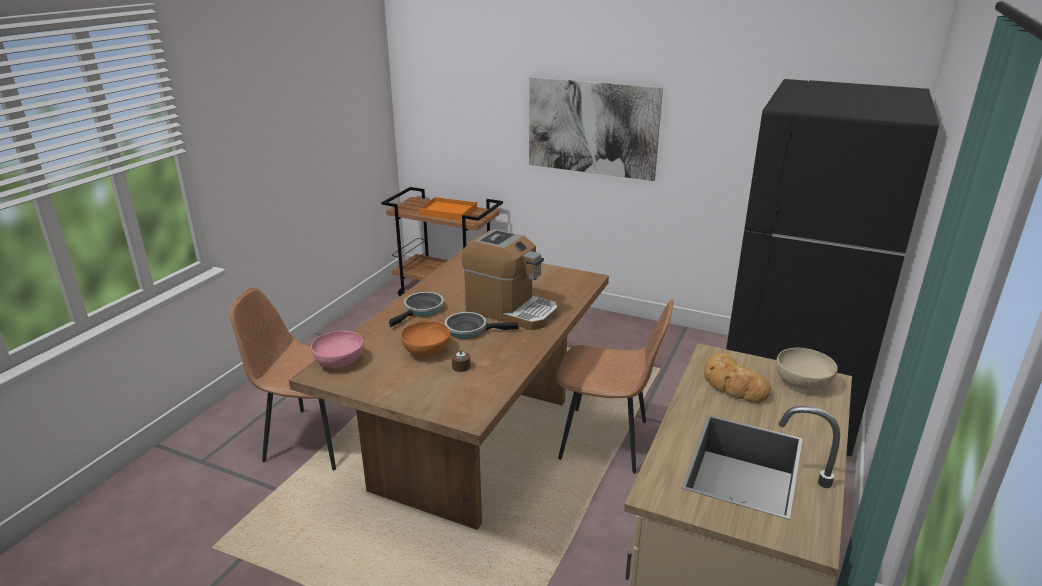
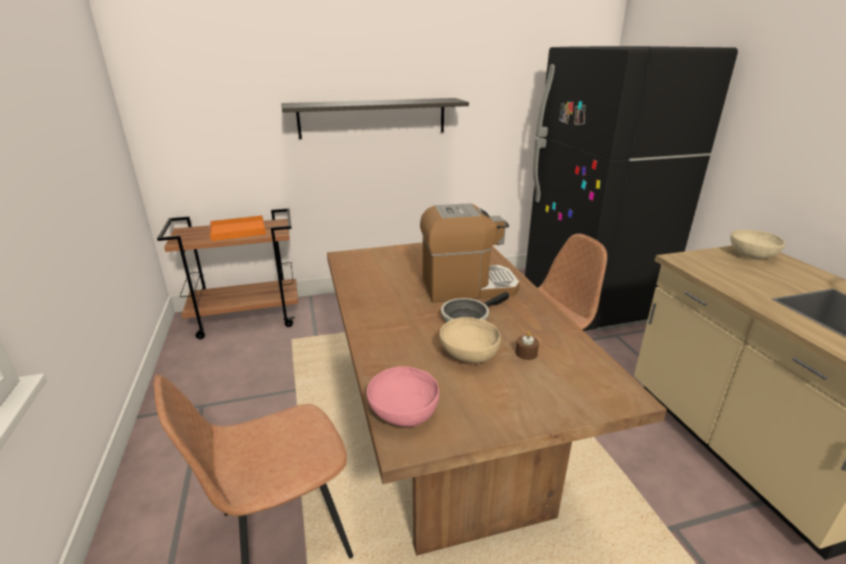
camera: 40 degrees left, 0 degrees up
(422, 310) = (391, 318): frying pan -> none
(426, 350) = (468, 354): orange bowl -> beige bowl
(592, 128) = (373, 118): picture -> shelf
(733, 384) = (732, 272): bread -> none

